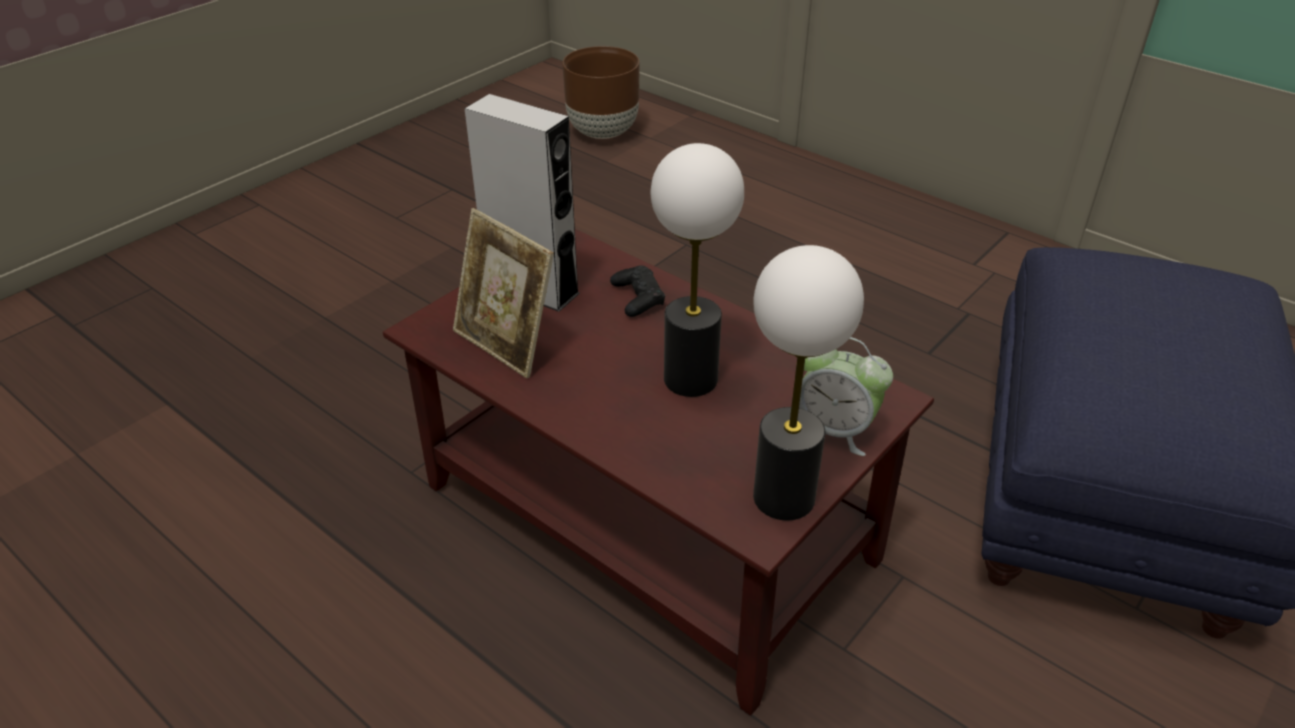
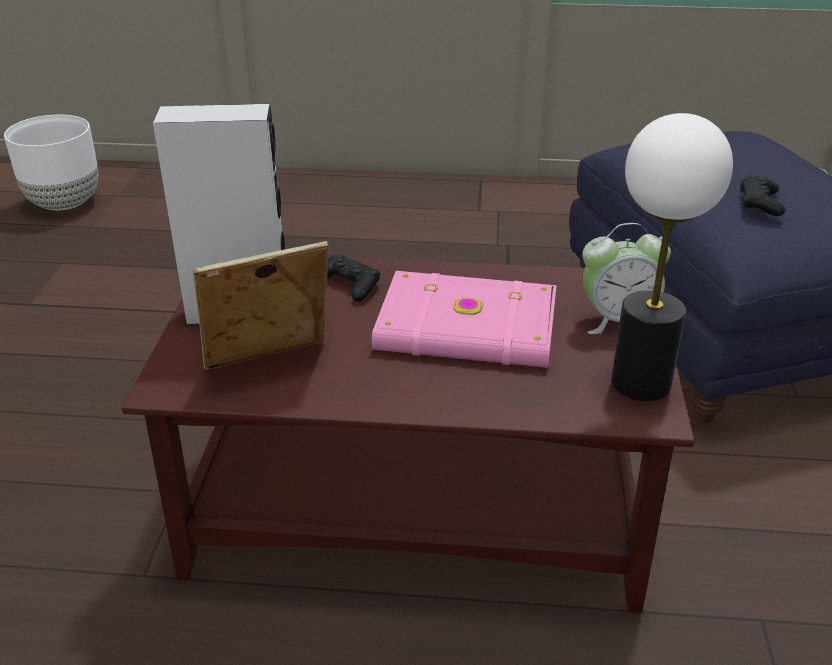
camera: 35 degrees left, 5 degrees down
(506, 345) = (269, 367): picture frame -> picture frame turned 150 degrees clockwise
(604, 132) = (65, 203): brown planter -> white planter
(690, 380) = (467, 329): table lamp -> pink book
(1135, 371) = (760, 203): none -> black game controller

